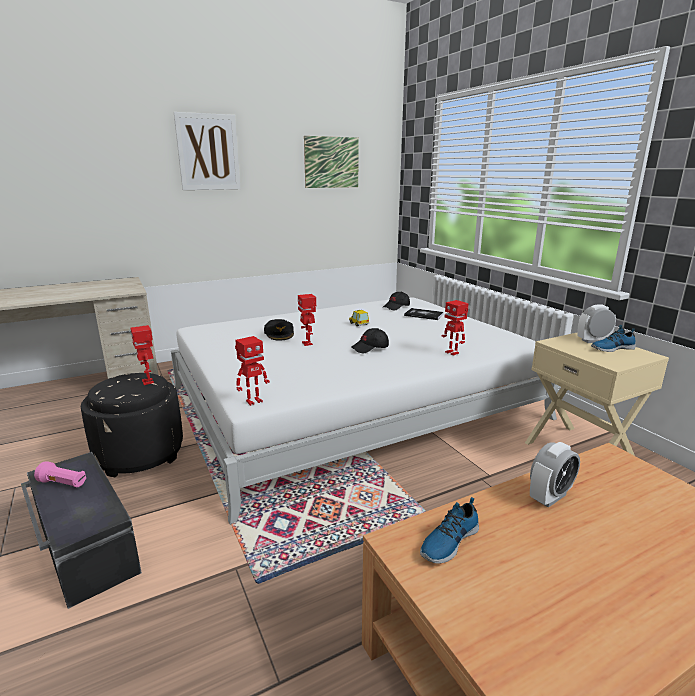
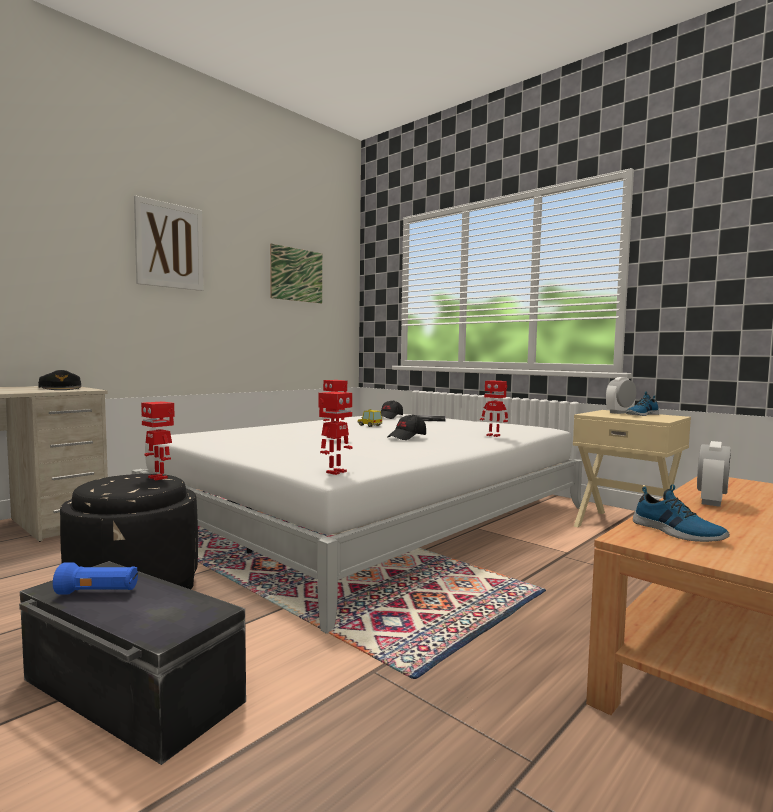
camera: 20 degrees left, 15 degrees down
(63, 484) = (98, 592): pink flashlight -> blue flashlight
(279, 334) = (290, 434): black cap -> black cap (61, 388)
(448, 541) = (676, 532): shoe -> shoe turned 60 degrees counterclockwise

